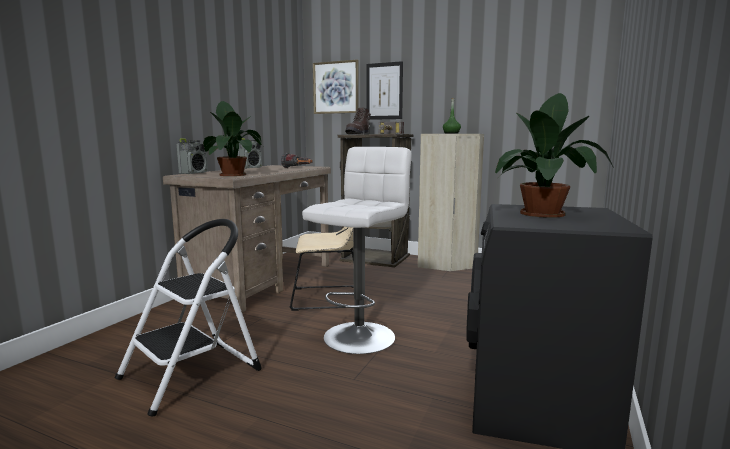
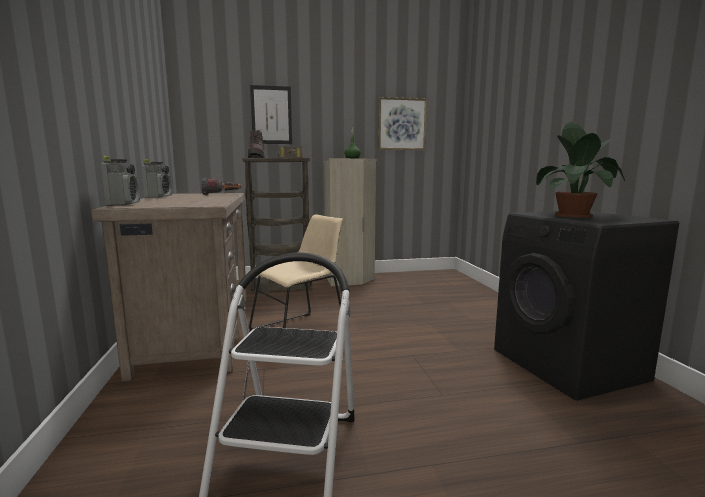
camera: 35 degrees left, 0 degrees up
(233, 174) = (194, 203): potted plant -> none
(336, 87) = (213, 107): picture -> picture (401, 124)
(360, 337) = (387, 357): white stool -> none

